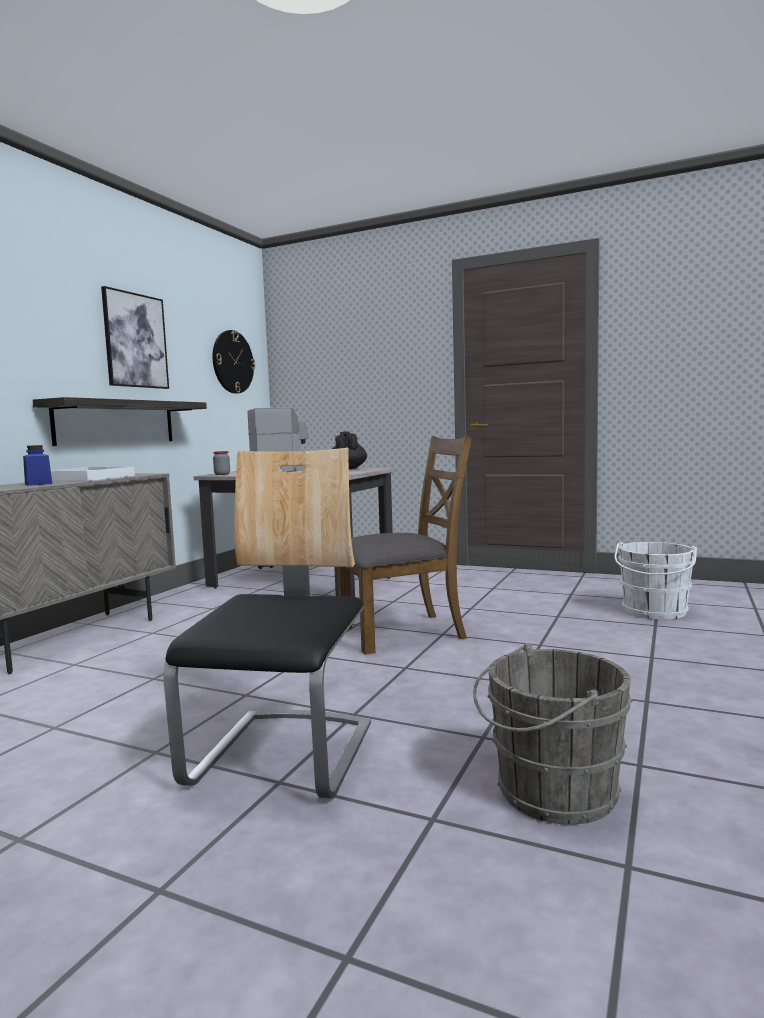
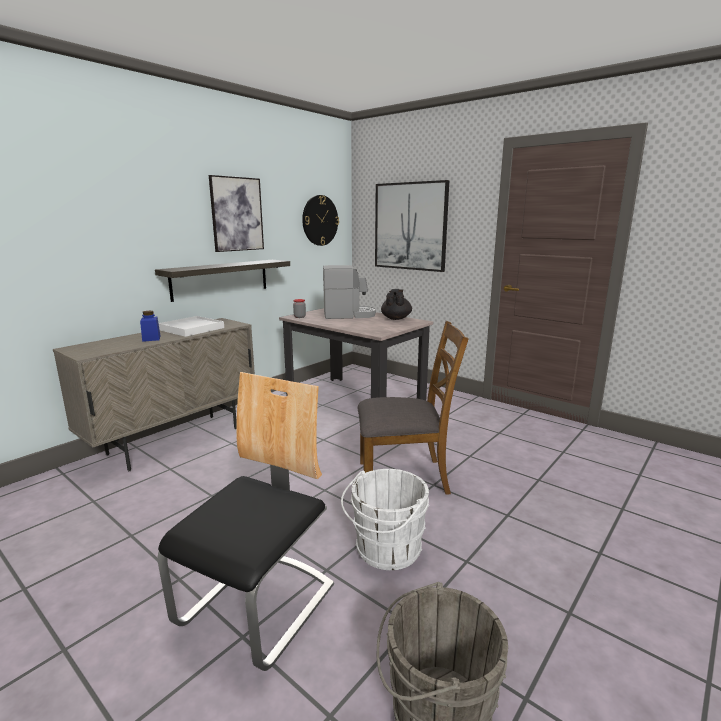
camera: 15 degrees right, 10 degrees up
(347, 367) = (410, 226): none -> picture
(654, 612) = (629, 490): white bucket -> white bucket (385, 550)

